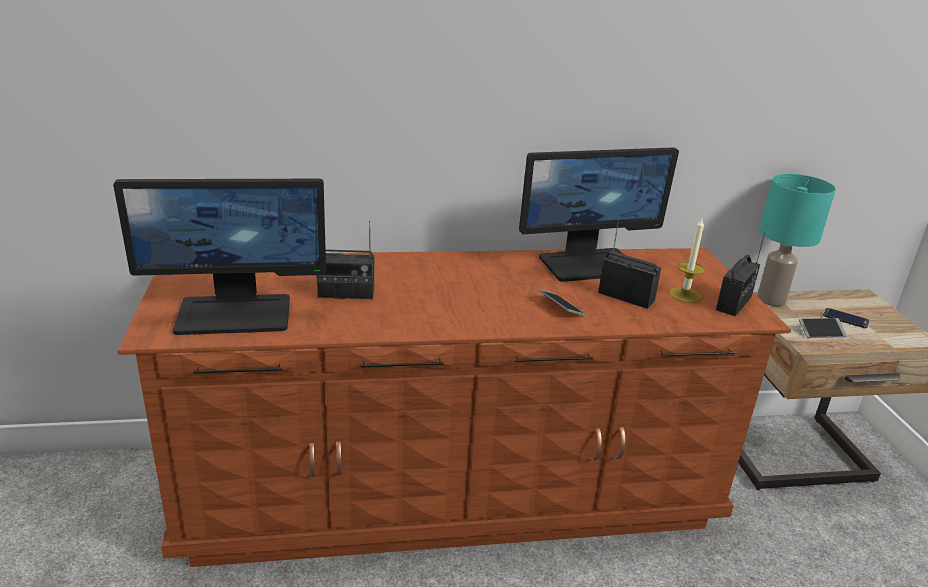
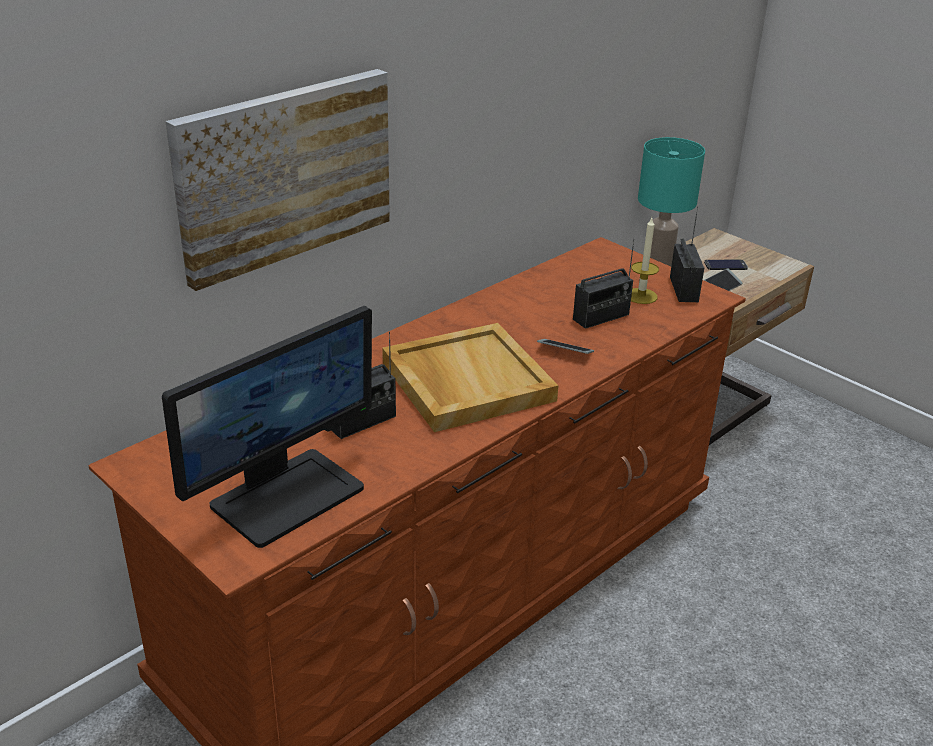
camera: 35 degrees left, 5 degrees up
(357, 86) = (284, 174): none -> picture
(454, 297) = (466, 381): none -> beige tray
(589, 264) = (531, 294): monitor -> none
(626, 296) = (601, 317): radio -> radio turned 150 degrees clockwise

